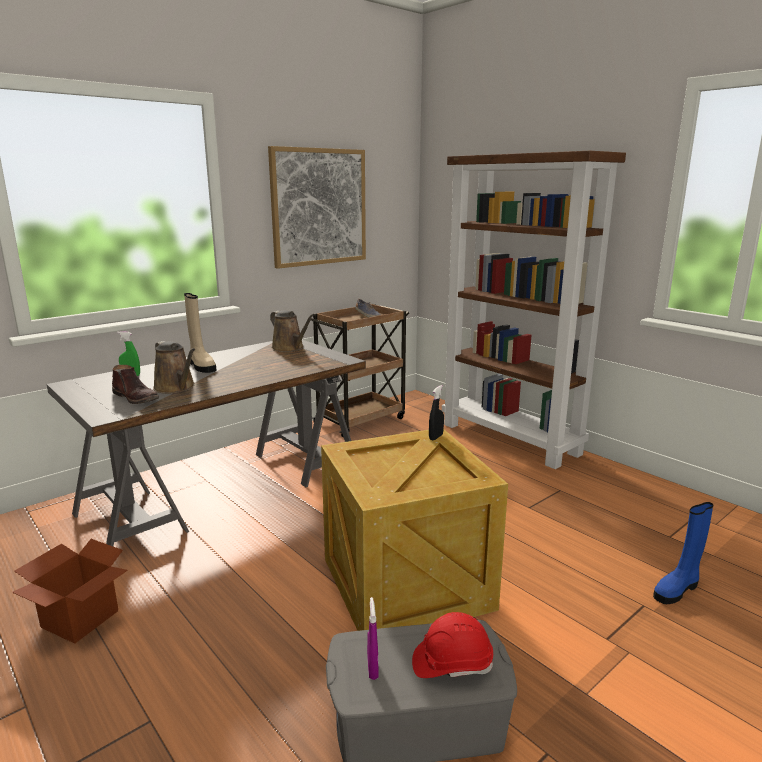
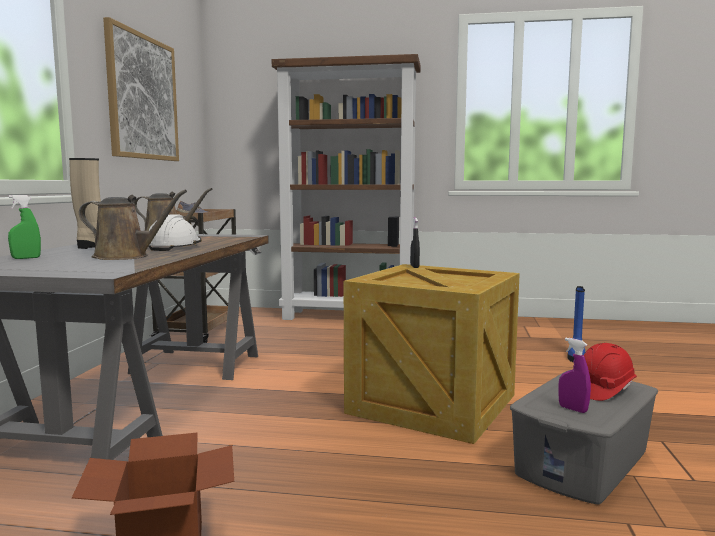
camera: 40 degrees left, 10 degrees down
(136, 398) = (98, 264): brown boot -> none
(240, 375) = (174, 247): none -> white hard hat

